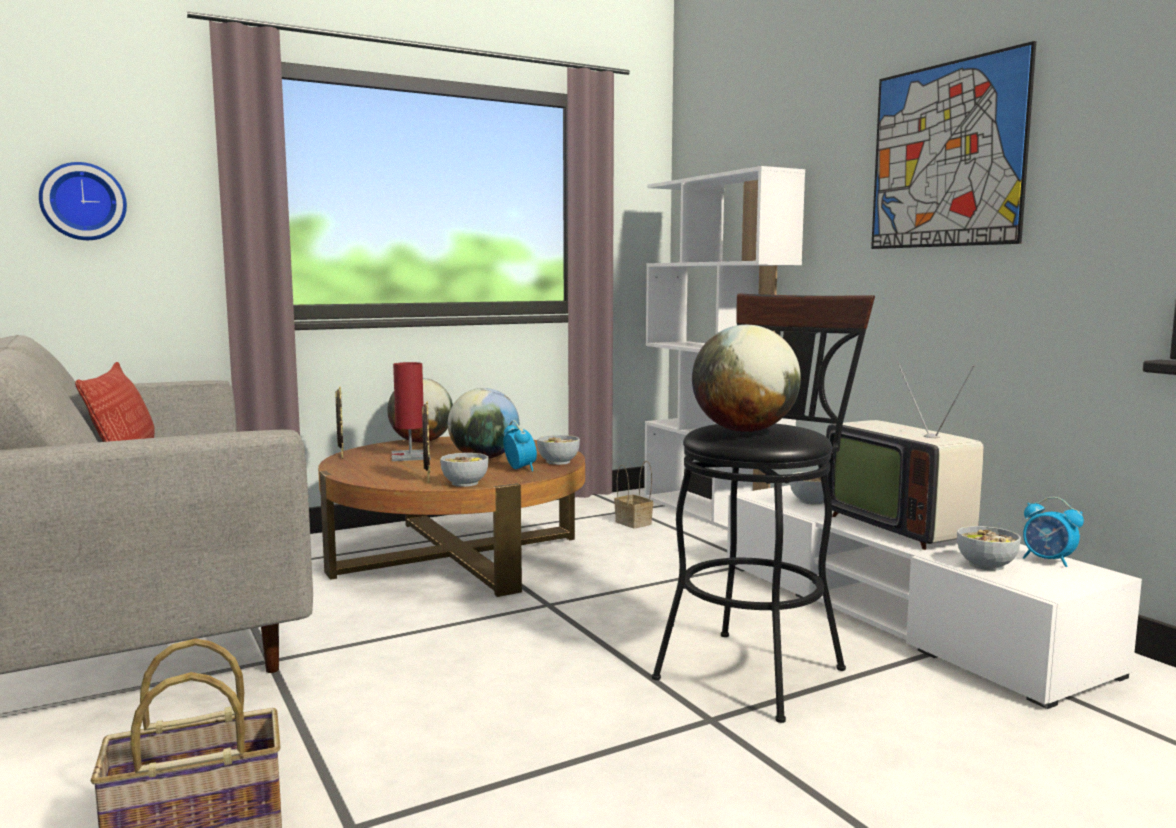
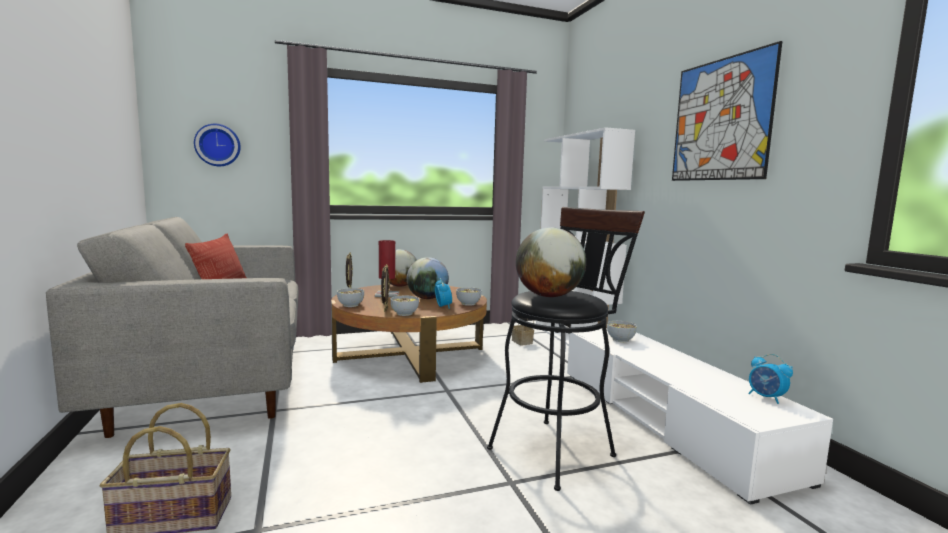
camera: 10 degrees right, 0 degrees up
(899, 527) = (670, 362): television -> none
(986, 565) = (719, 397): bowl -> bowl (350, 305)

